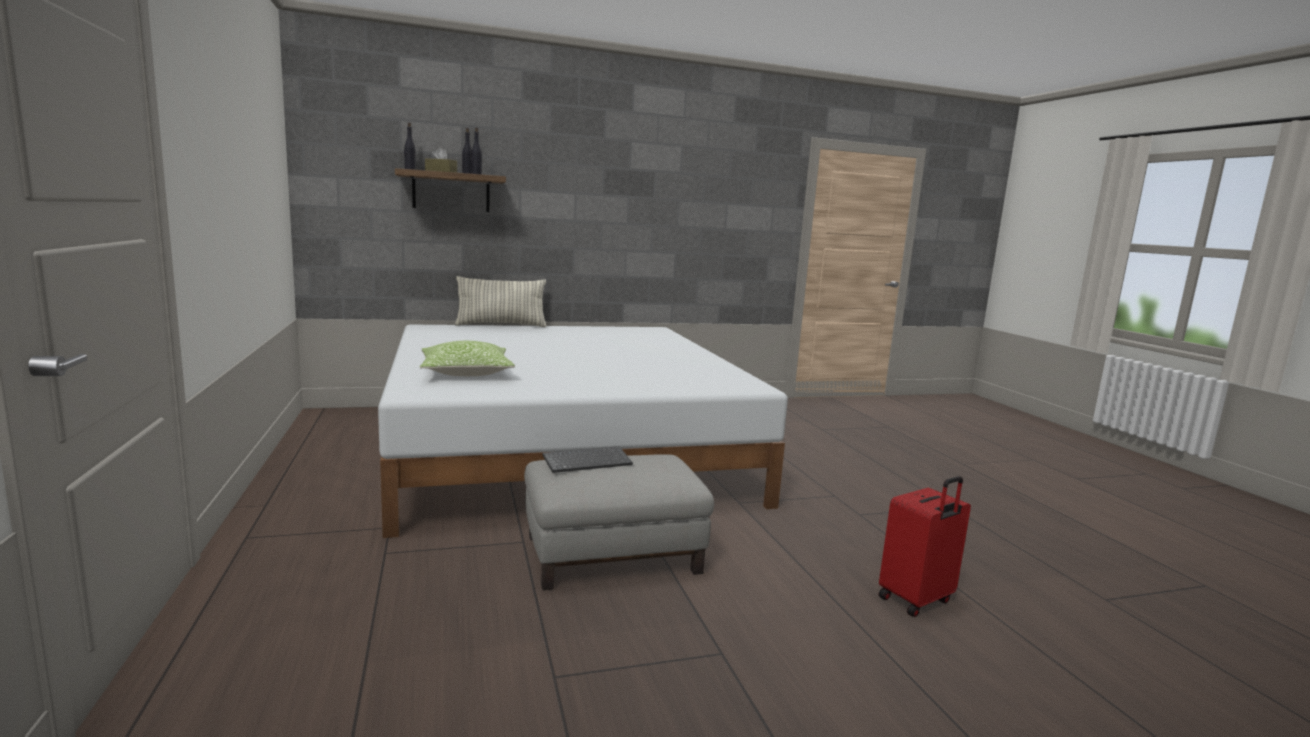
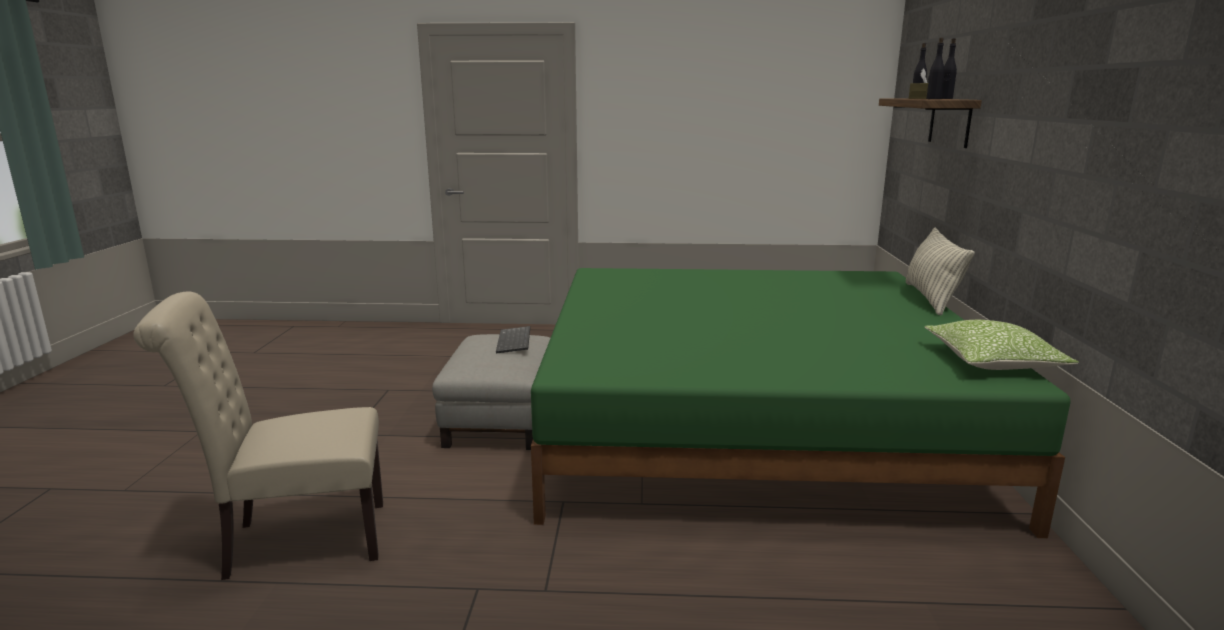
camera: 110 degrees right, 5 degrees up
(466, 372) = (658, 282): pillow -> pillow (993, 361)
(564, 450) = (752, 425): white bed -> green bed
(916, 600) = (296, 541): red suitcase -> beige chair

